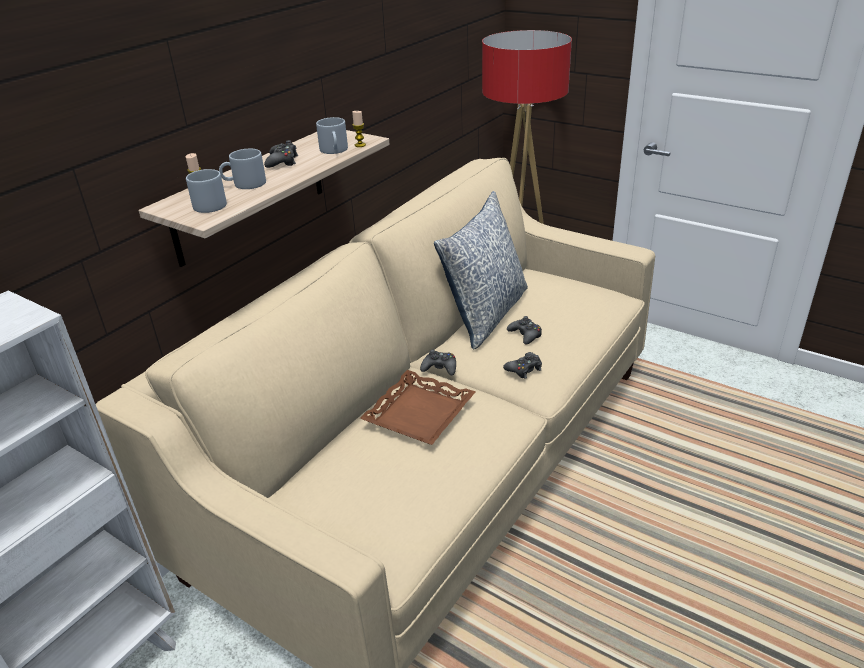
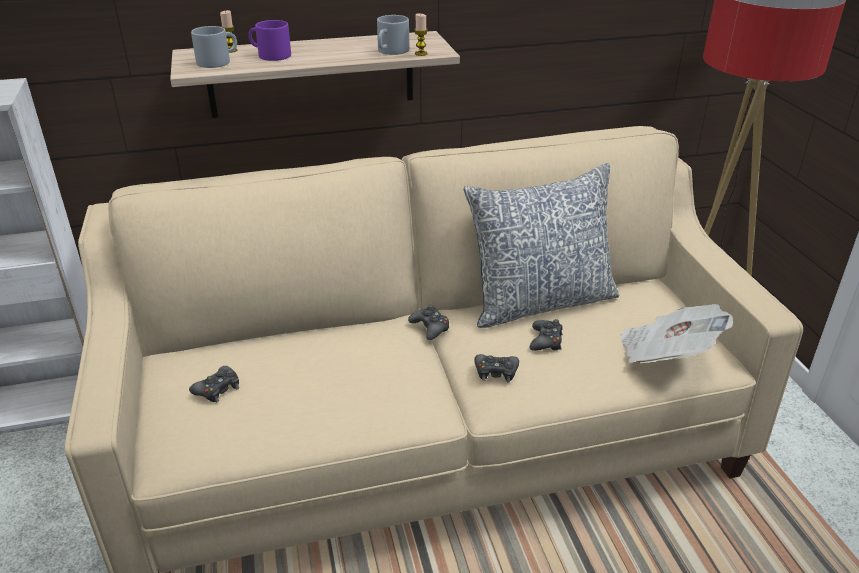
camera: 40 degrees right, 0 degrees up
(244, 184) = (269, 55): grey mug -> purple mug
(282, 162) = (334, 47): black game controller -> black game controller (217, 389)
(418, 413) = (349, 354): brown tray -> none
(596, 307) = (666, 354): none -> newspaper

